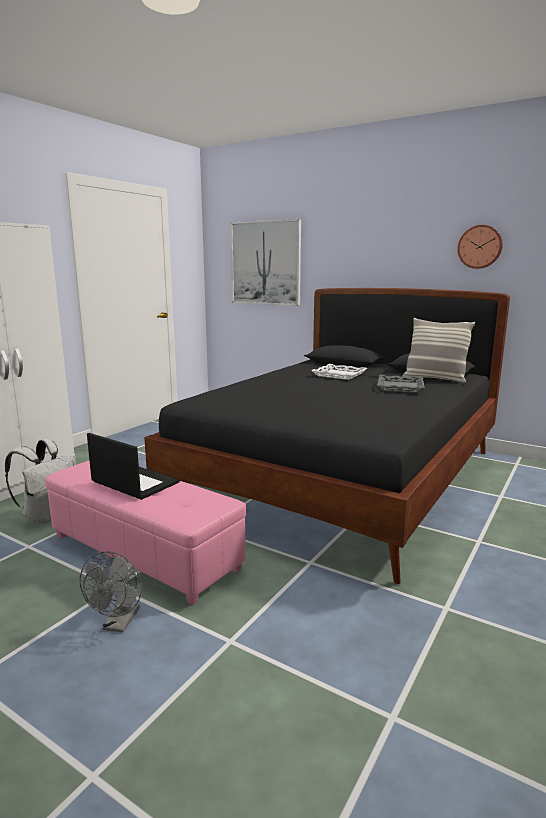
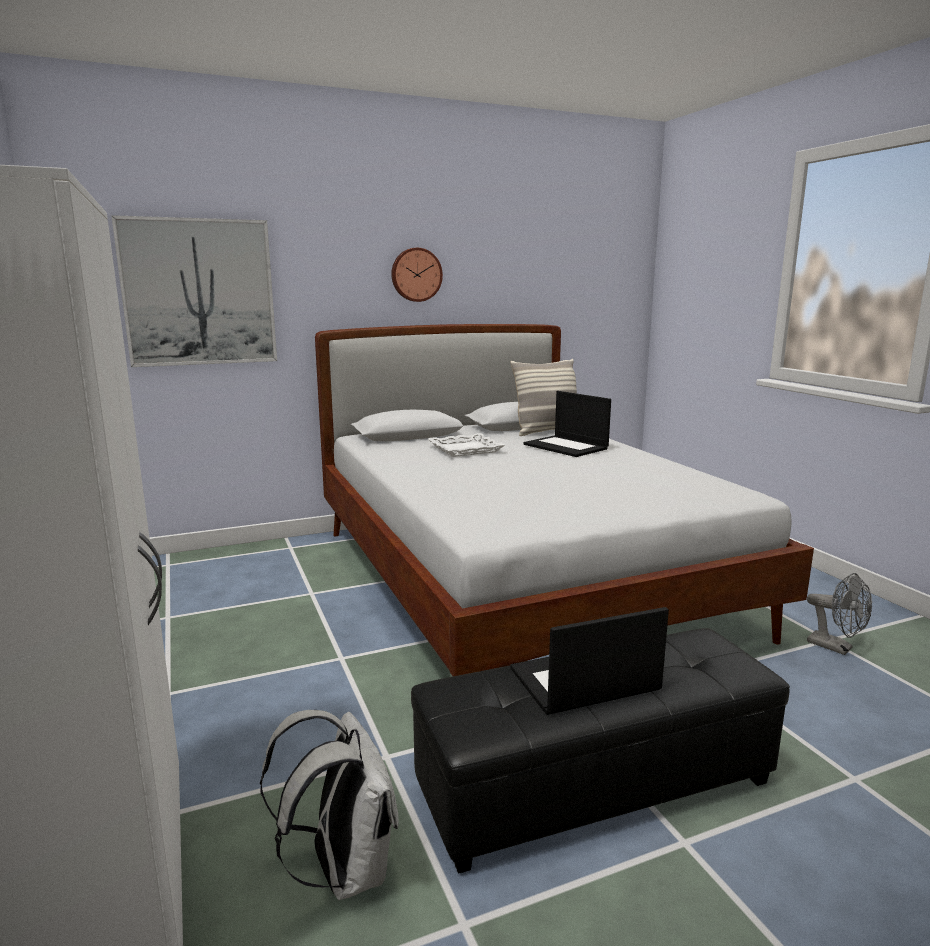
camera: 55 degrees left, 0 degrees up
(119, 624) = (791, 863): grey fan -> grey fan (836, 647)
(142, 552) = (595, 787): pink ottoman -> black ottoman
(343, 478) = (518, 581): black bed -> white bed
(400, 387) = (567, 446): grey tray -> laptop
(480, 247) = (517, 272): wall clock -> wall clock (416, 274)

